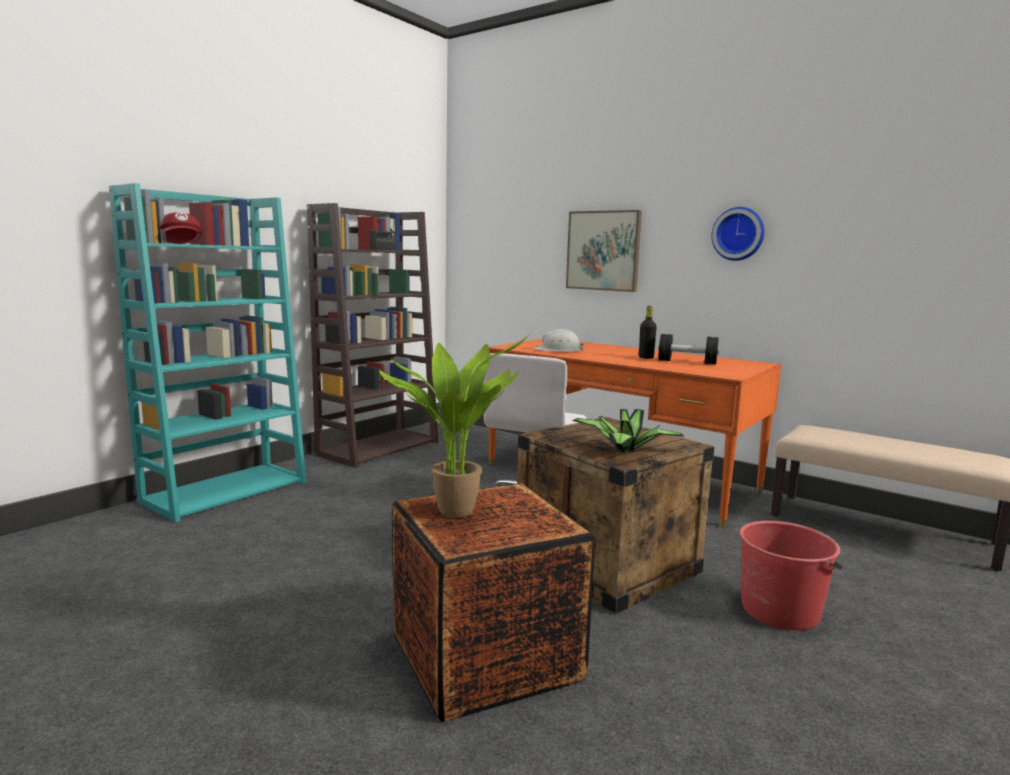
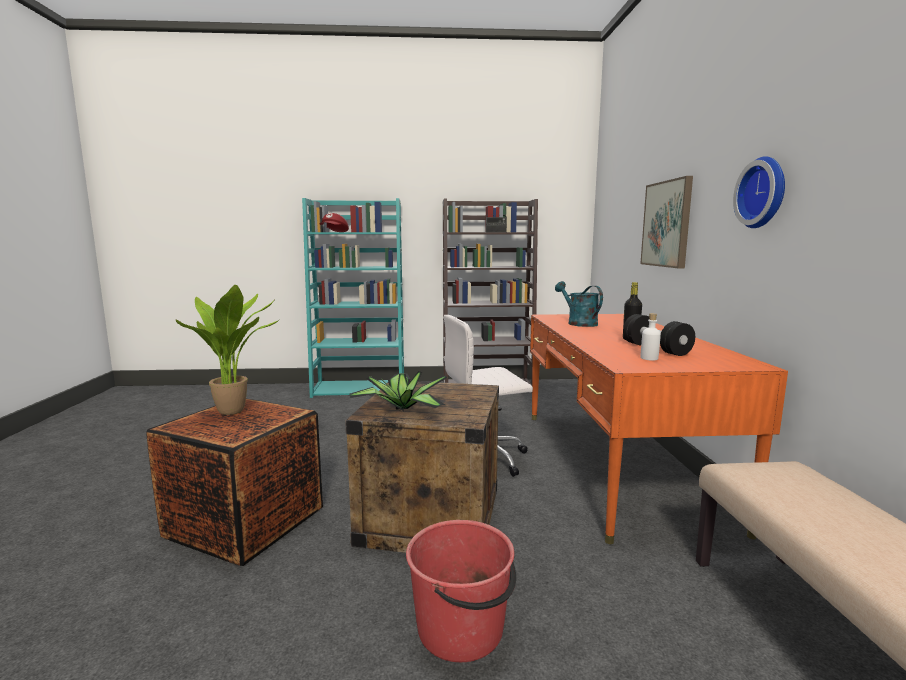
camera: 50 degrees right, 0 degrees up
(558, 350) = (578, 323): white hard hat -> turquoise watering can
(712, 368) = (649, 358): none -> white bottle

